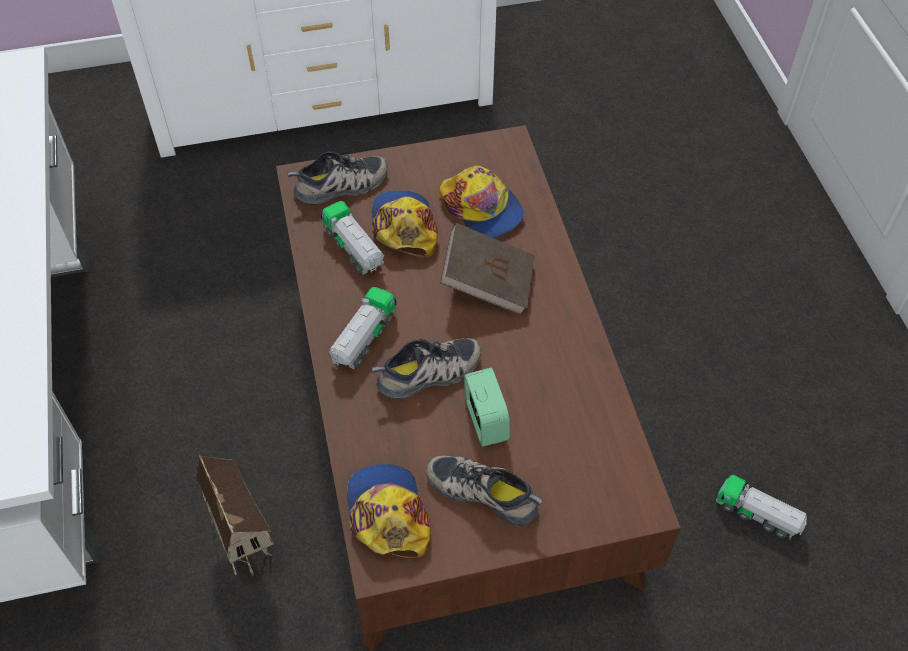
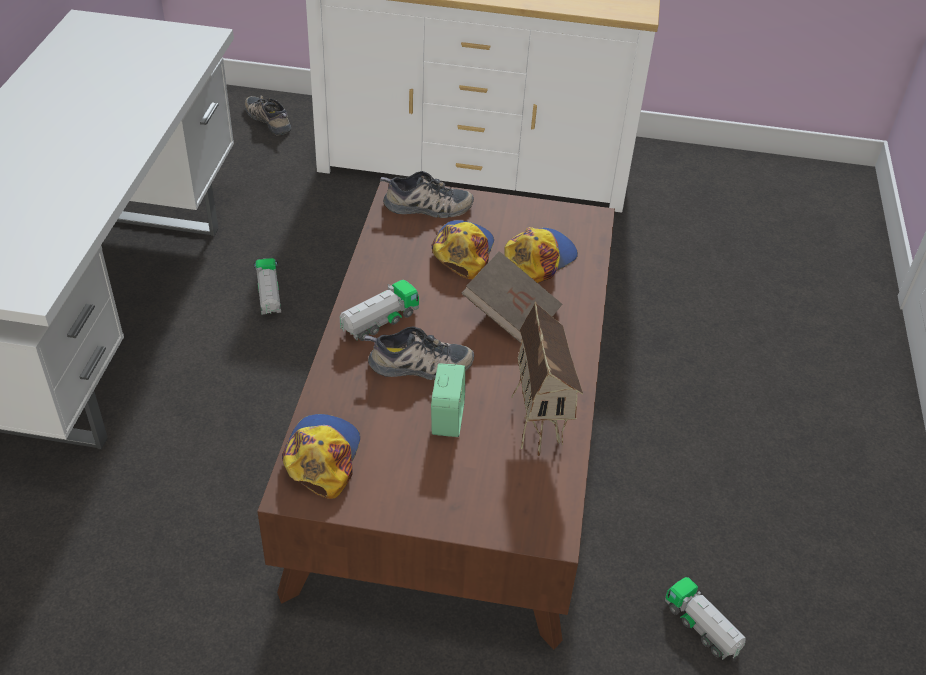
camera: 20 degrees right, 10 degrees down
(246, 543) = (223, 478): toy house -> toy house (540, 426)
(354, 249) = (410, 255): toy truck -> toy truck (269, 297)
(482, 208) = (539, 258): cap -> cap turned 120 degrees counterclockwise
(484, 491) = (415, 470): shoe -> shoe (270, 119)

